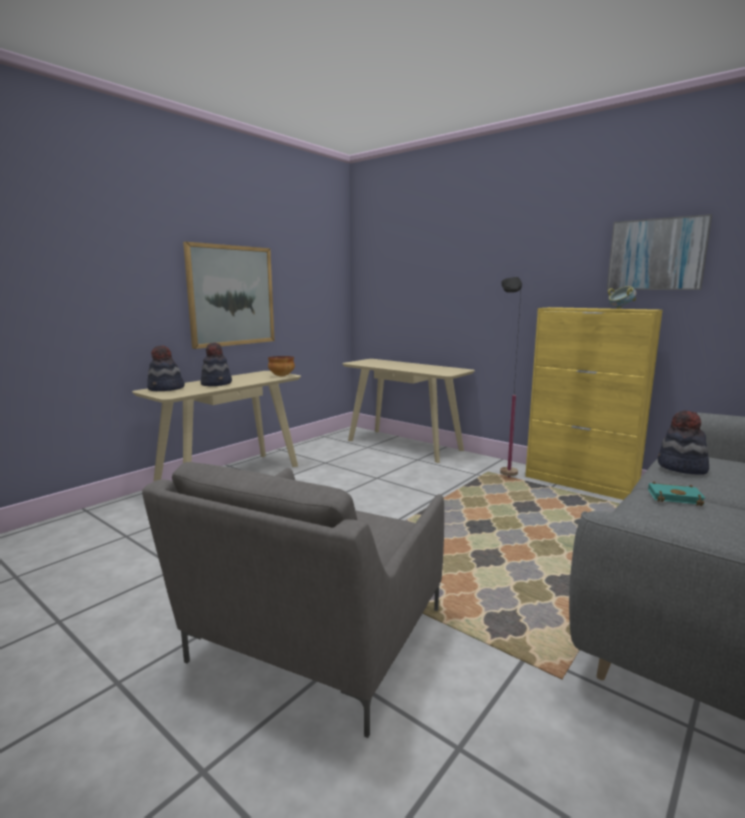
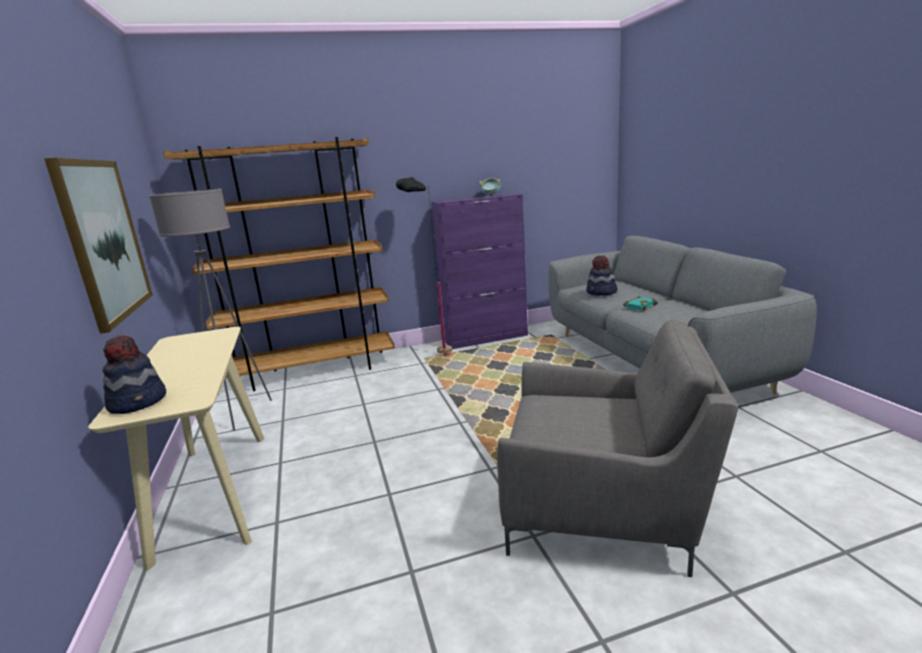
camera: 55 degrees left, 5 degrees up
(217, 384) = (181, 369): hat -> none
(281, 376) = (220, 334): bowl -> none
(313, 641) = (604, 504): grey armchair -> grey armchair turned 45 degrees counterclockwise
(320, 448) = (239, 414): none -> grey floor lamp
(404, 445) = (313, 371): beige console table -> brown bookcase
(580, 484) = (486, 338): yellow cabinet -> purple cabinet
(656, 254) = (499, 152): picture -> none

